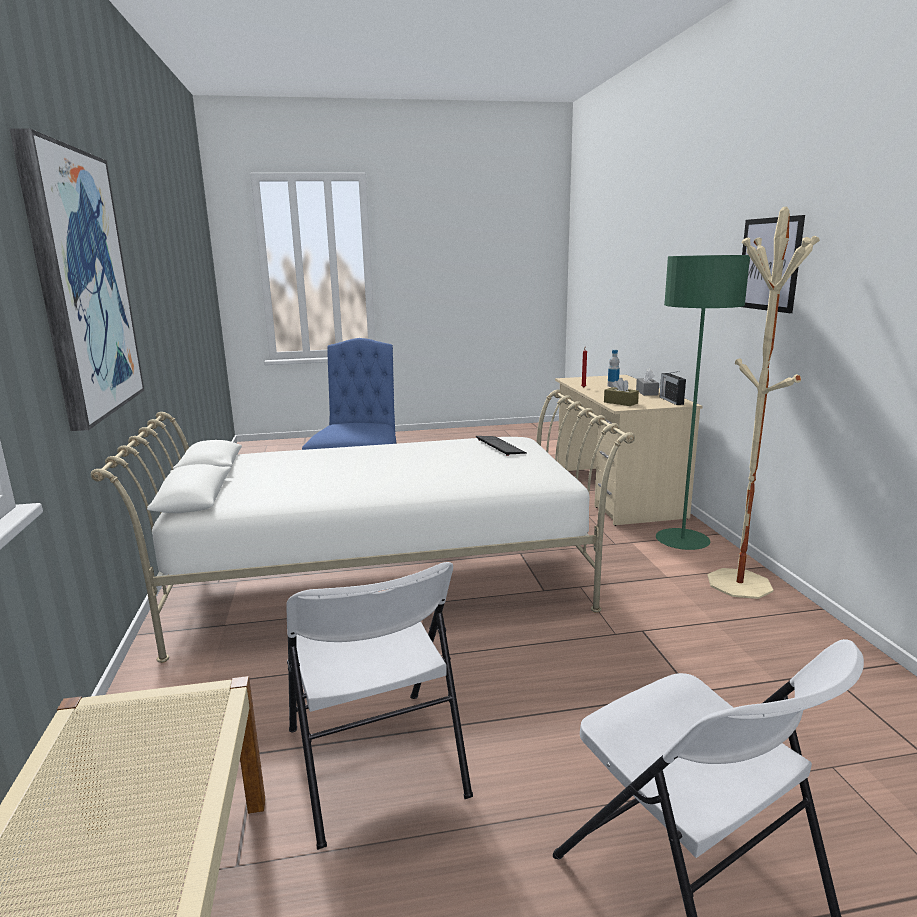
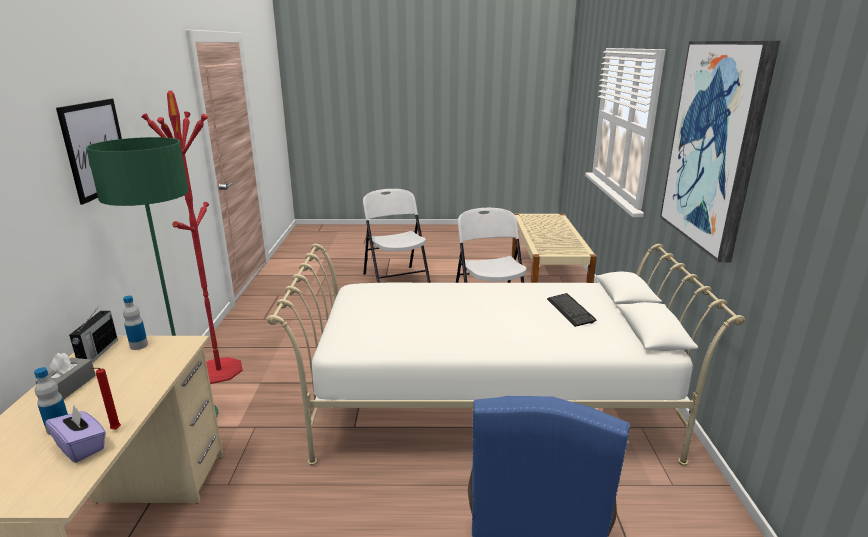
camera: 170 degrees left, 5 degrees up
(500, 446) = (372, 324): keyboard -> keyboard (570, 311)
(588, 384) = (81, 447): none -> purple tissue box
(620, 402) = (166, 355): brown tissue box -> none
(652, 404) = (139, 345): none -> bottle
(739, 583) = (219, 370): beige clothes rack -> red clothes rack

